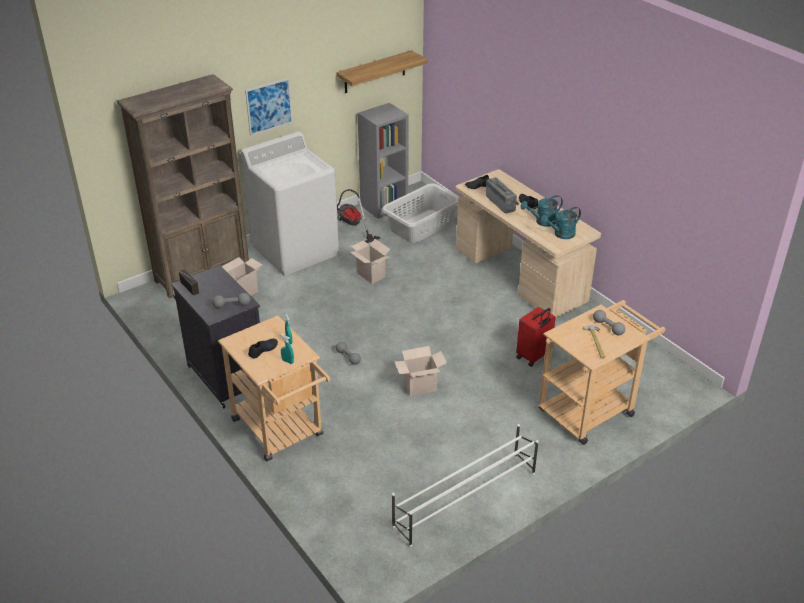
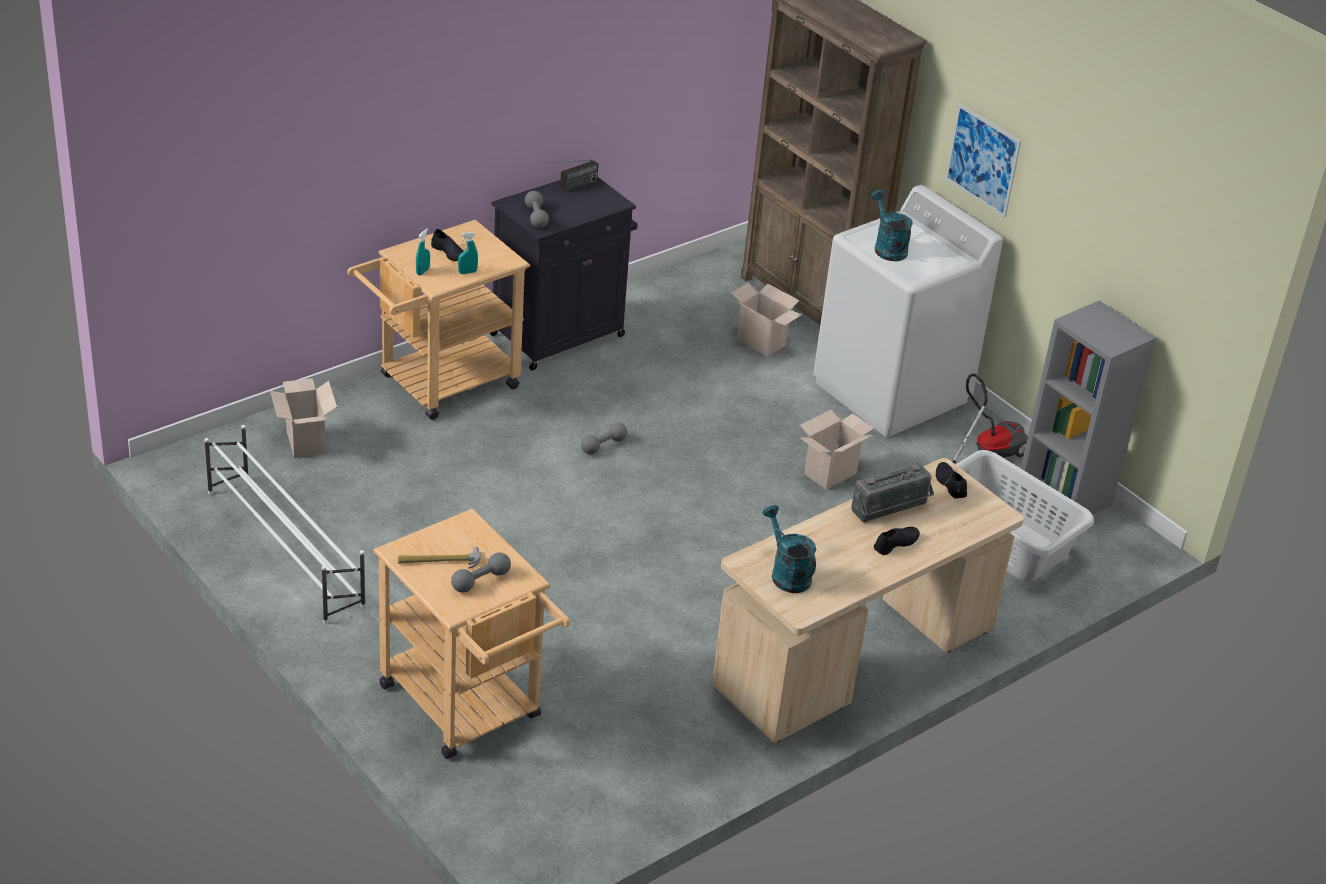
camera: 85 degrees right, 0 degrees up
(374, 72) = (1153, 261): shelf -> none
(419, 387) = (529, 516): cardboard box -> cardboard box (304, 441)
(533, 356) = (608, 653): red suitcase -> none
(542, 222) = (829, 554): turquoise watering can -> turquoise watering can (887, 247)

